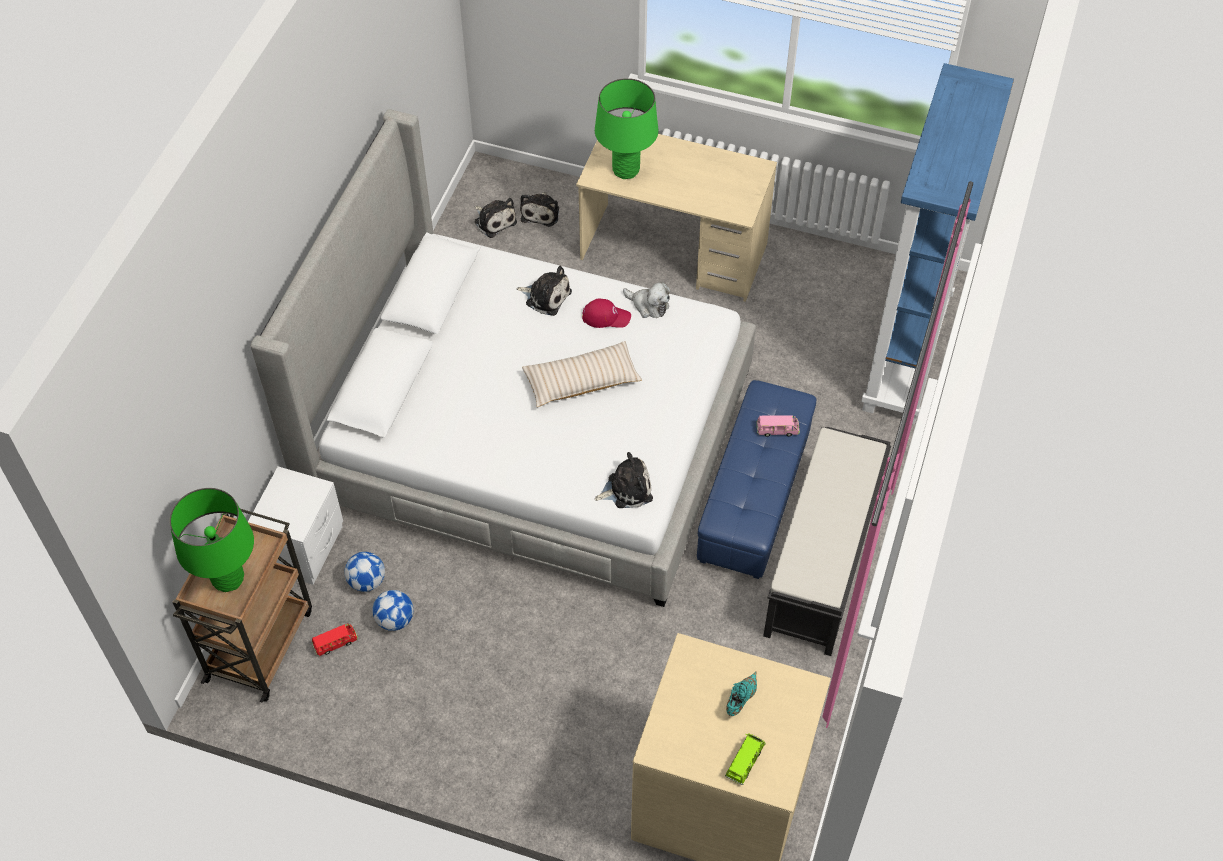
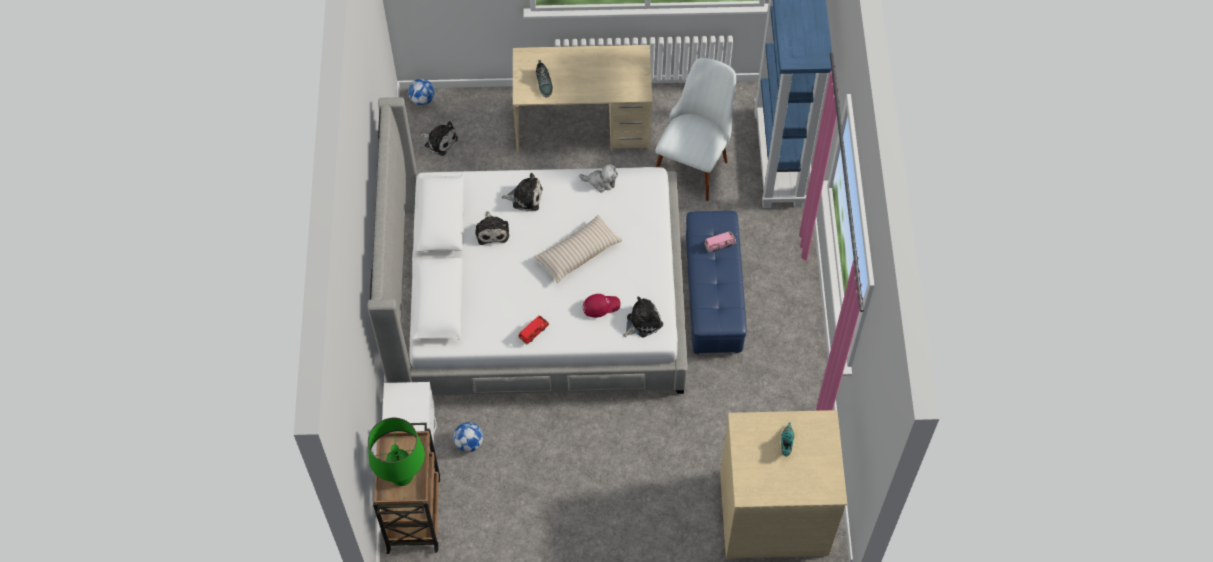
camera: 20 degrees left, 5 degrees up
(335, 643) = (467, 494): red toy car -> red toy car (533, 332)
(395, 620) = (501, 464): football -> football (422, 99)
(541, 212) = (472, 124): plush toy -> plush toy (492, 231)
(606, 316) = (574, 199): red cap -> red cap (601, 306)
(626, 170) = (544, 83): green table lamp -> shoe
(744, 762) = (805, 483): green toy car -> none
(797, 329) = (695, 160): none -> white chair
(822, 563) = (777, 327): black bench -> none

